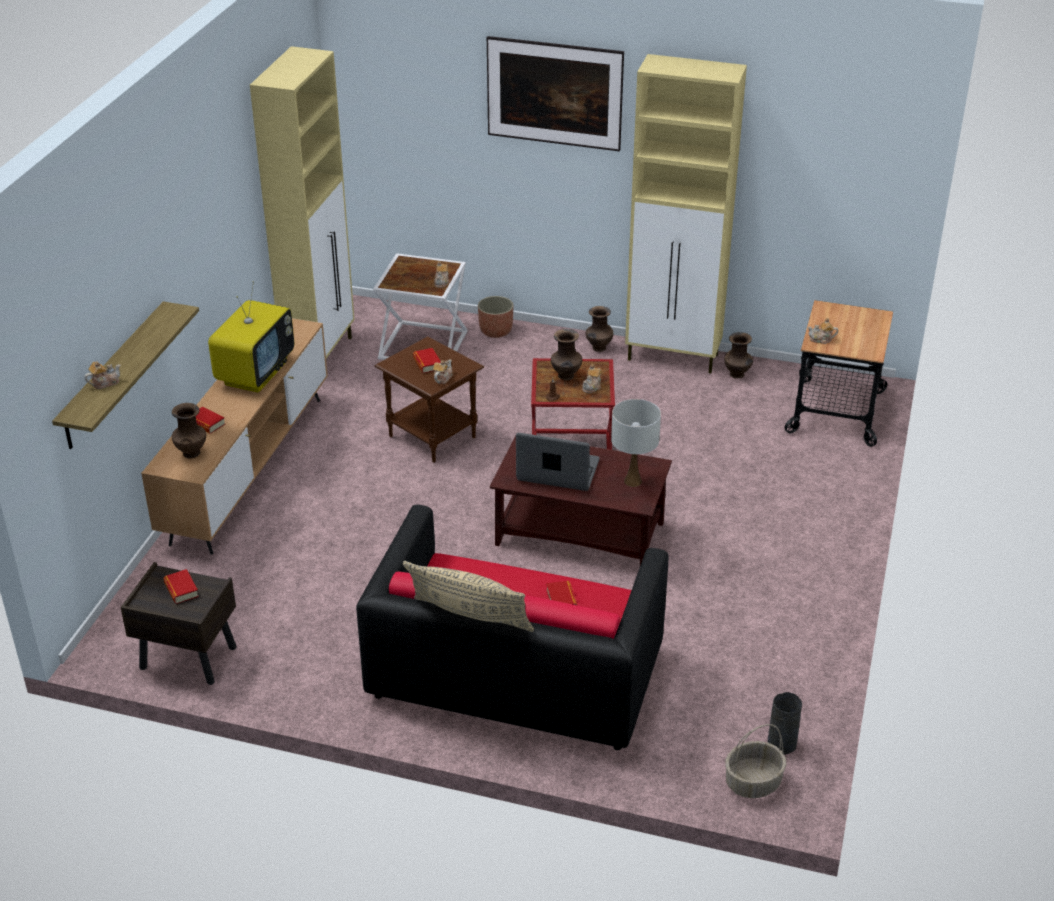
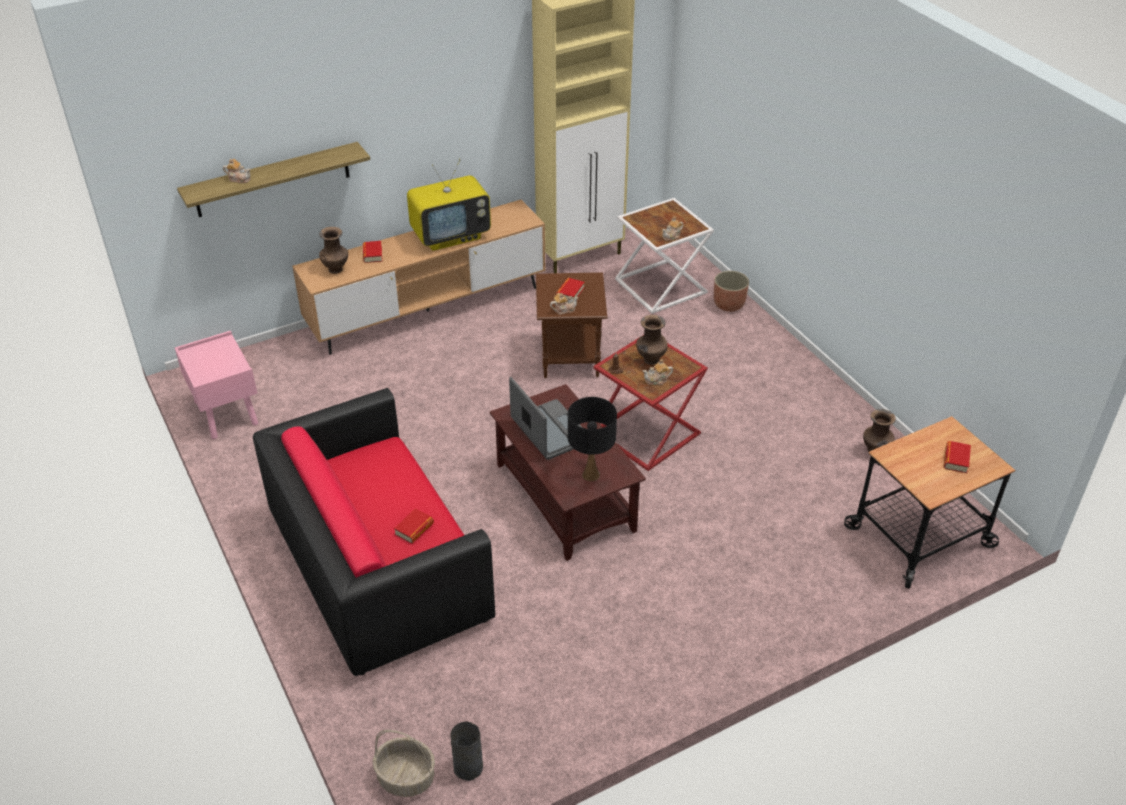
camera: 45 degrees right, 5 degrees up
(181, 590) = (220, 359): book -> book (956, 459)
(187, 658) = (225, 412): brown nightstand -> pink nightstand
(469, 621) = (288, 493): beige pillow -> none
(554, 117) = (809, 125): picture -> none
(598, 348) = (789, 362): brown vase -> none
(632, 481) = (591, 474): white table lamp -> black table lamp
(674, 357) = (841, 405): beige cabinet -> none
(821, 339) = (901, 454): teapot -> none

